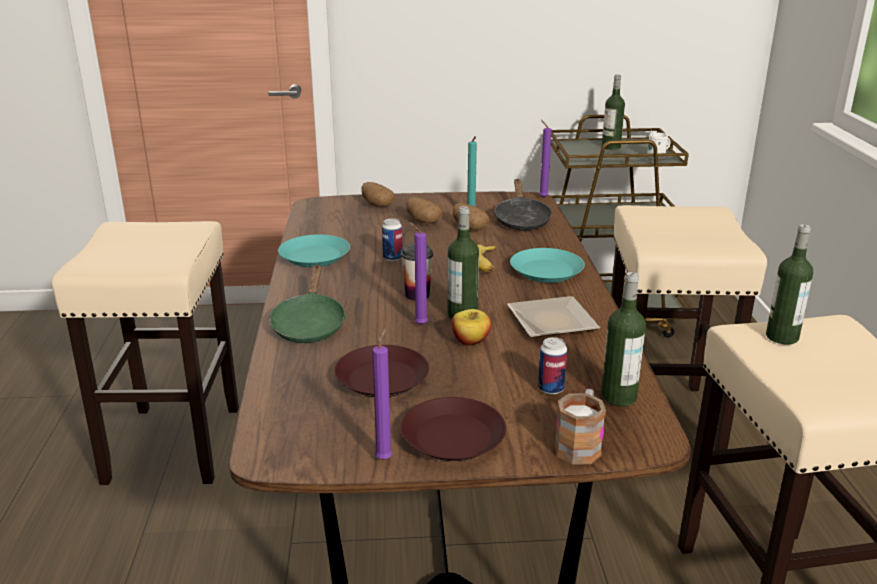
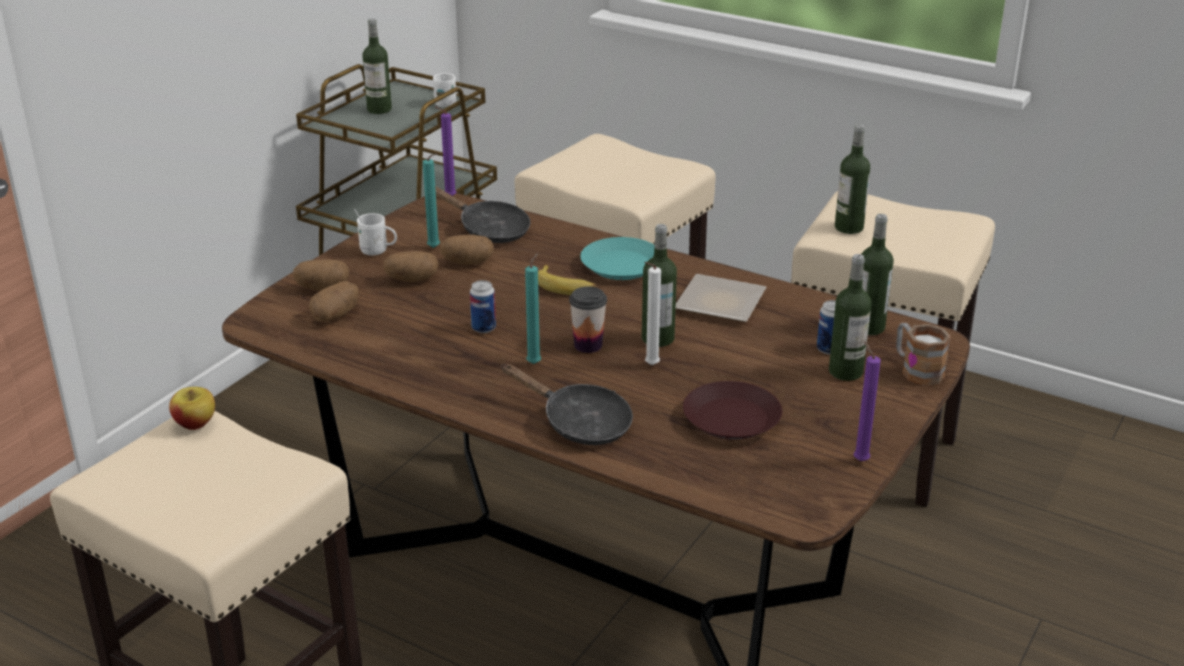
camera: 55 degrees left, 5 degrees up
(309, 324) = (579, 423): green frying pan -> black frying pan
(315, 256) = (415, 369): turquoise plate -> none
(350, 218) = (336, 315): none -> potato
(370, 286) = (535, 363): none -> turquoise candle
(419, 324) = (650, 366): purple candle -> white candle
(441, 203) = (378, 251): none -> white mug
(452, 437) = (857, 419): brown plate -> none
(470, 341) = (711, 353): apple -> apple (195, 423)
(524, 408) = (845, 372): none -> bottle

